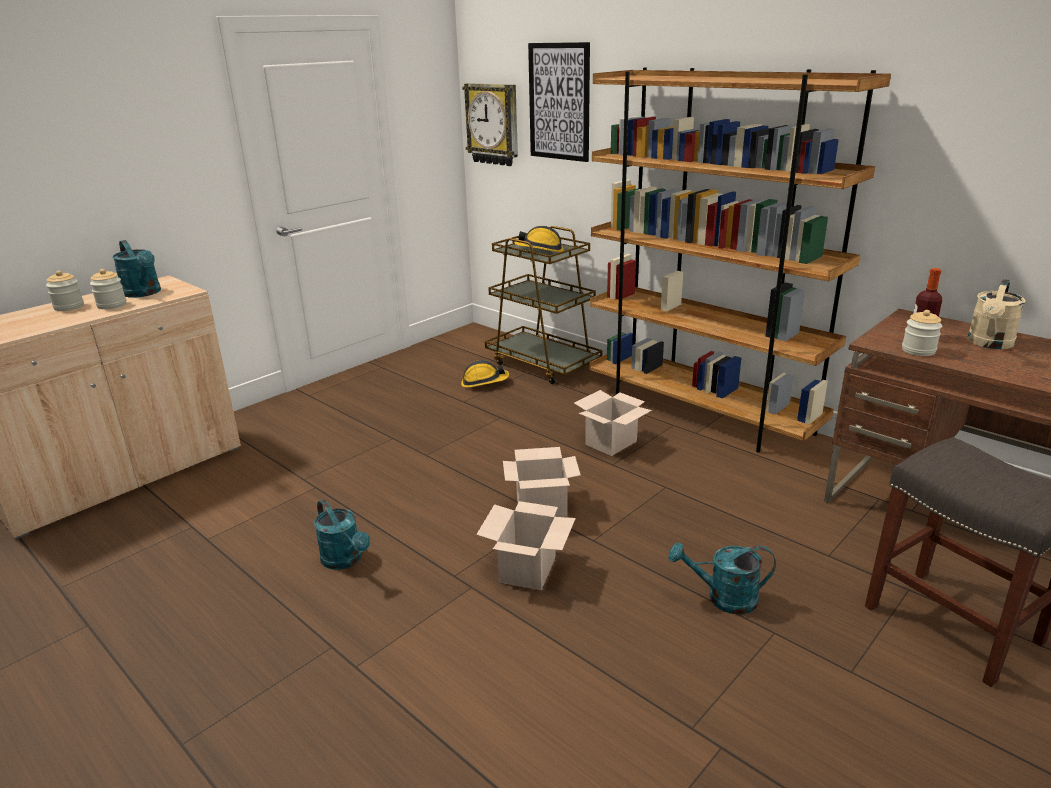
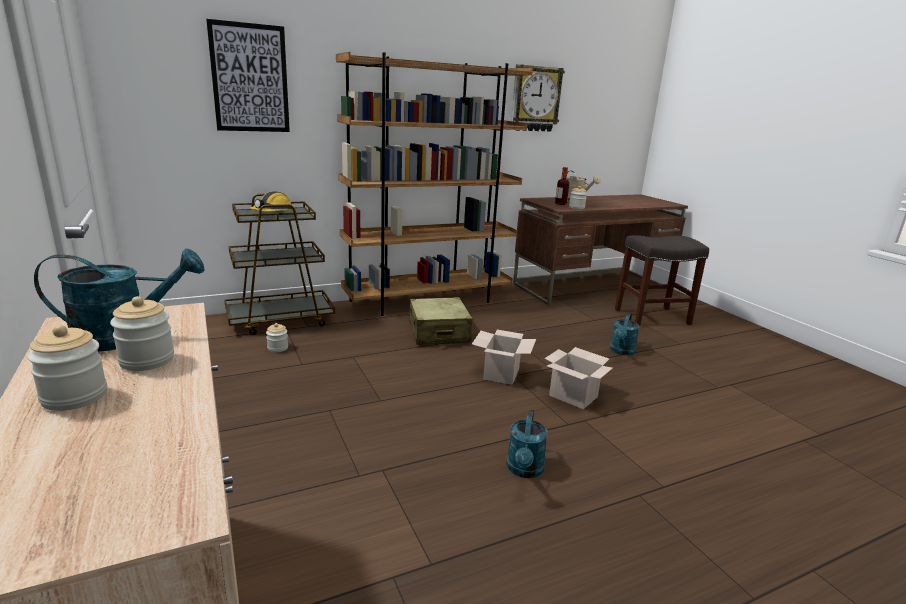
camera: 70 degrees left, 5 degrees down
(345, 560) = (524, 470): turquoise watering can -> turquoise watering can turned 120 degrees clockwise
(484, 382) = (277, 348): hard hat -> jar
(493, 124) = (153, 100): wall clock -> wall clock (535, 99)
(611, 443) = (438, 332): cardboard box -> beige suitcase

